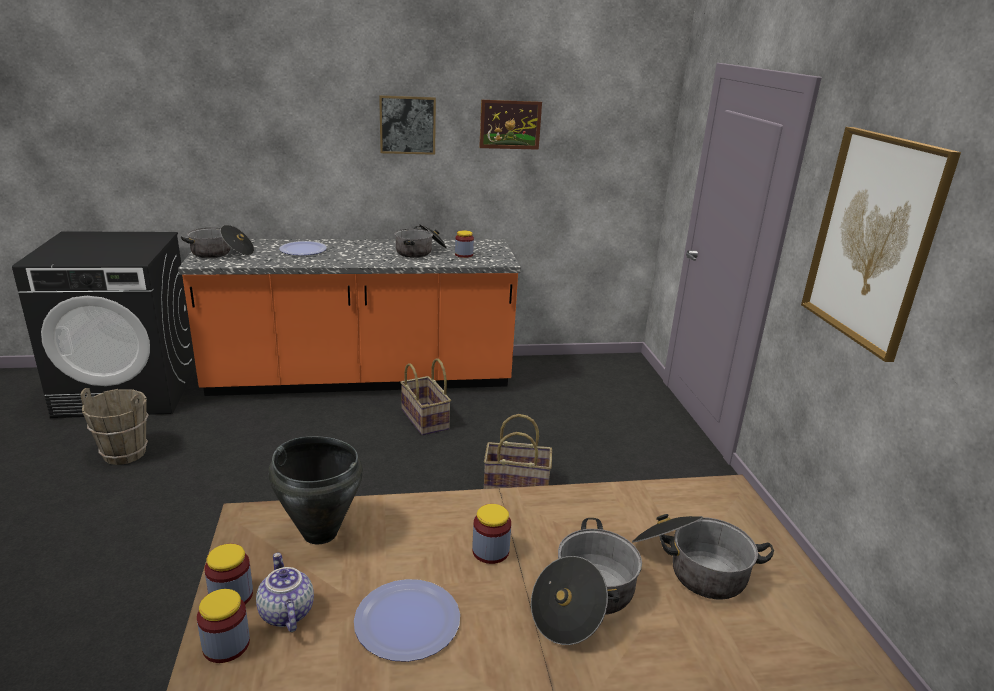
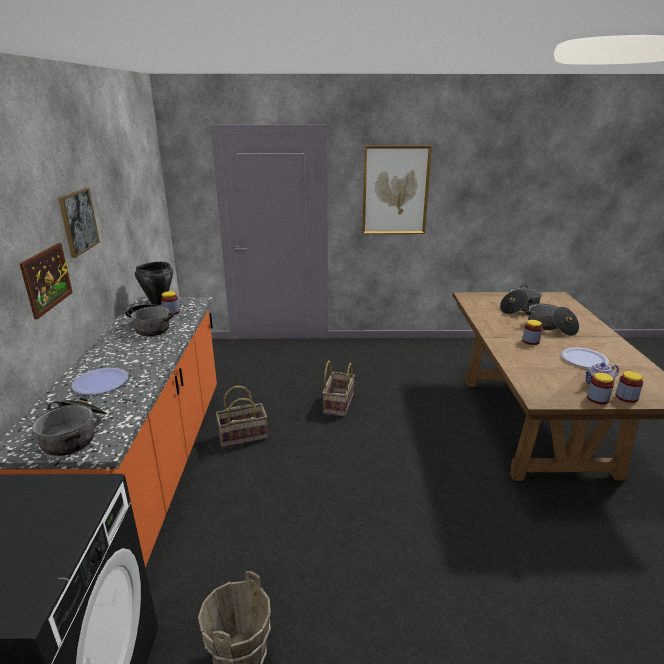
camera: 80 degrees left, 0 degrees up
(320, 532) = (539, 379): black cooking pot -> black cooking pot (158, 302)
(510, 124) = (118, 198): picture -> picture (46, 279)

